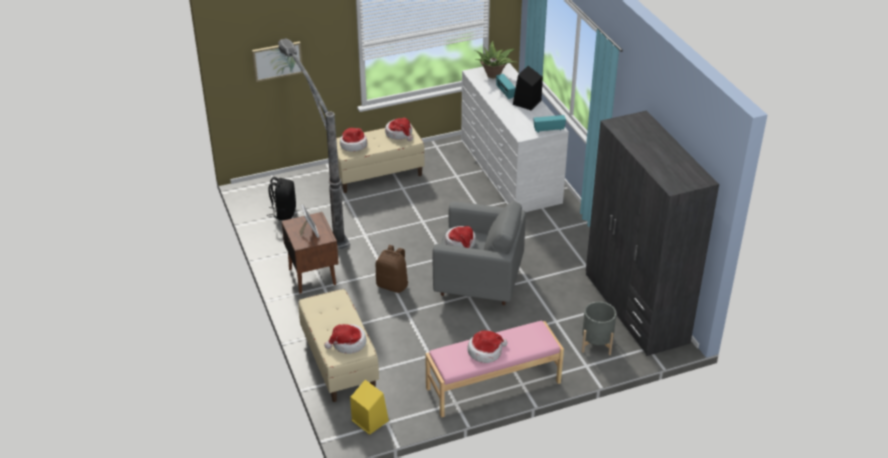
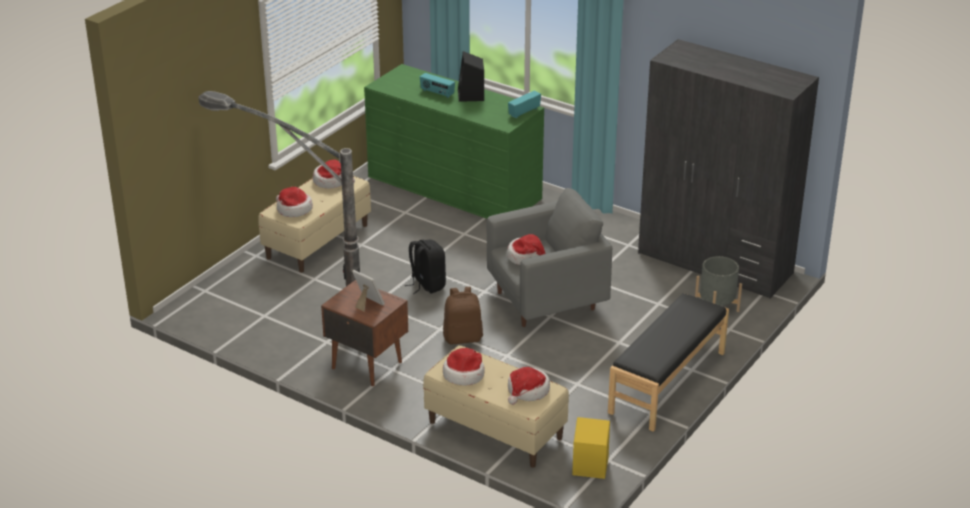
camera: 35 degrees left, 5 degrees down
(277, 61) = (192, 126): picture -> none
(284, 213) = (256, 317): black backpack -> black backpack (427, 285)
(485, 351) = (667, 340): hat -> hat (464, 374)
(493, 385) = (668, 383): pink bench -> black bench
(494, 75) = (403, 80): potted plant -> none
(510, 170) = (454, 188): white dresser -> green dresser

